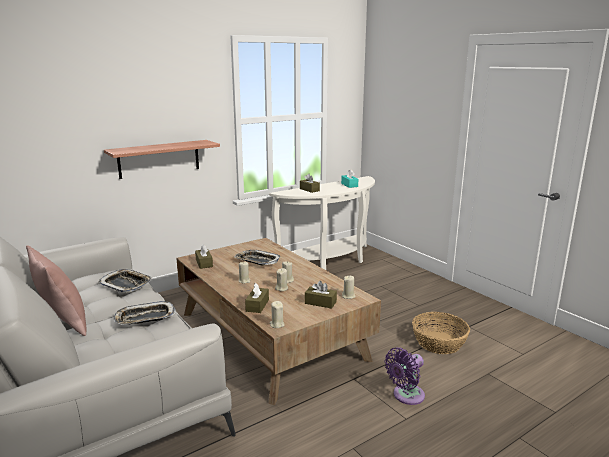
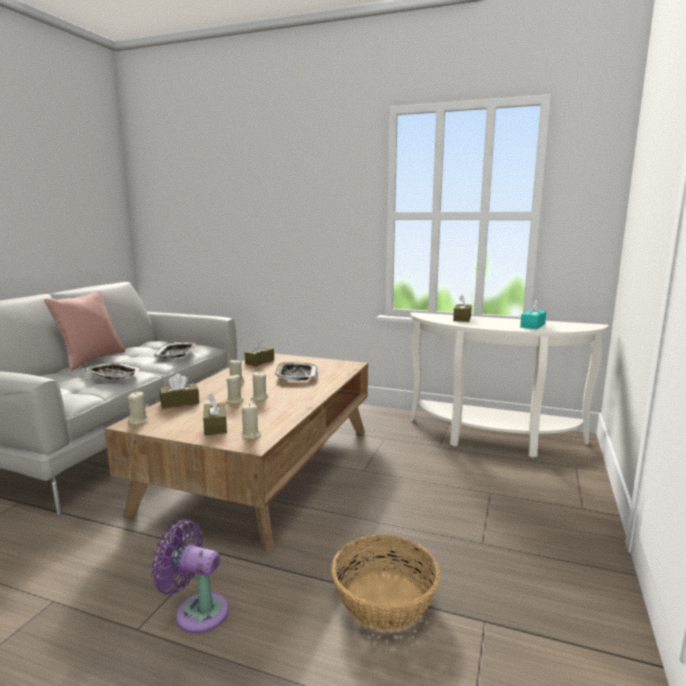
camera: 55 degrees right, 5 degrees down
(159, 159) = (296, 250): shelf -> none

